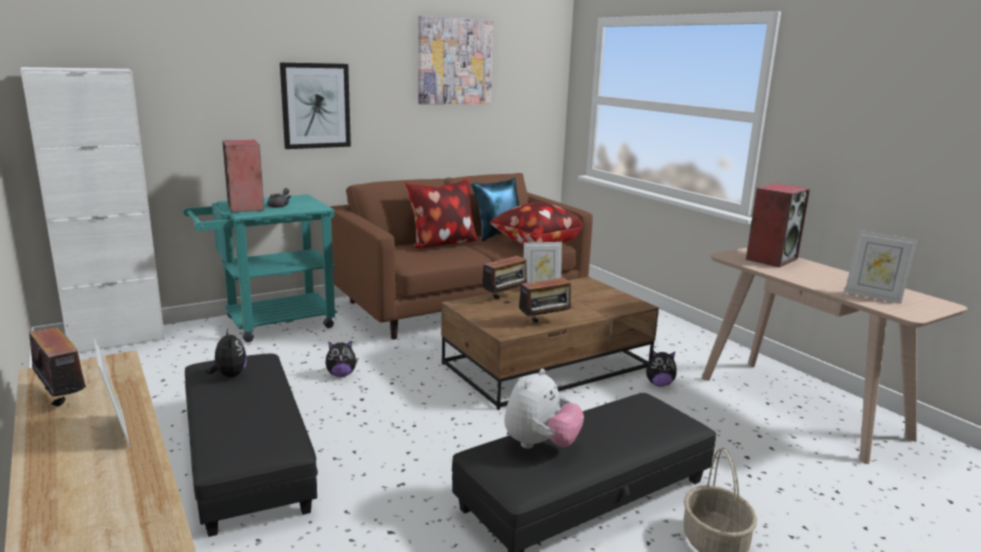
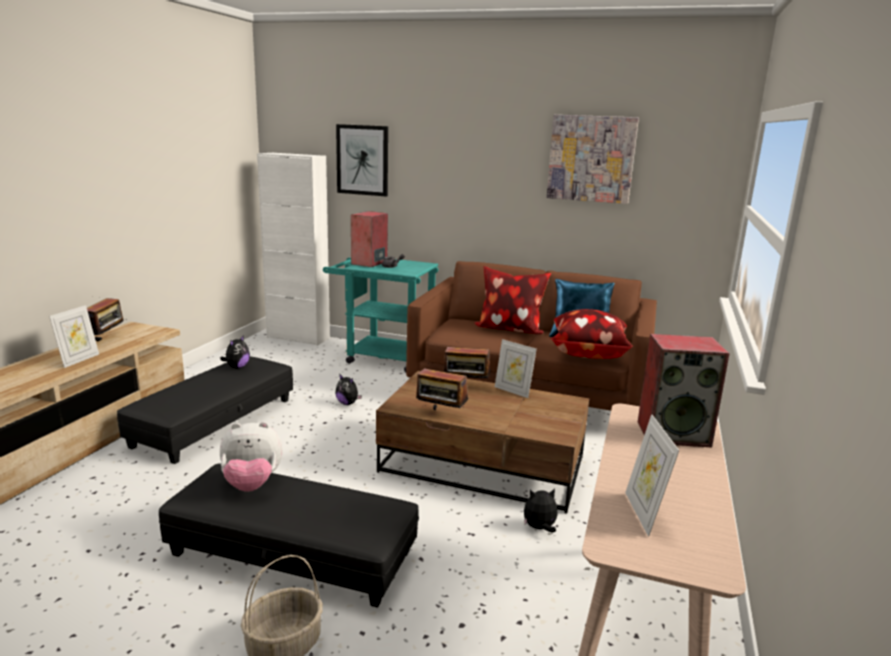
camera: 50 degrees right, 0 degrees up
(315, 106) = (452, 191): picture -> picture (362, 160)
(659, 384) = (539, 528): plush toy -> plush toy turned 120 degrees clockwise

